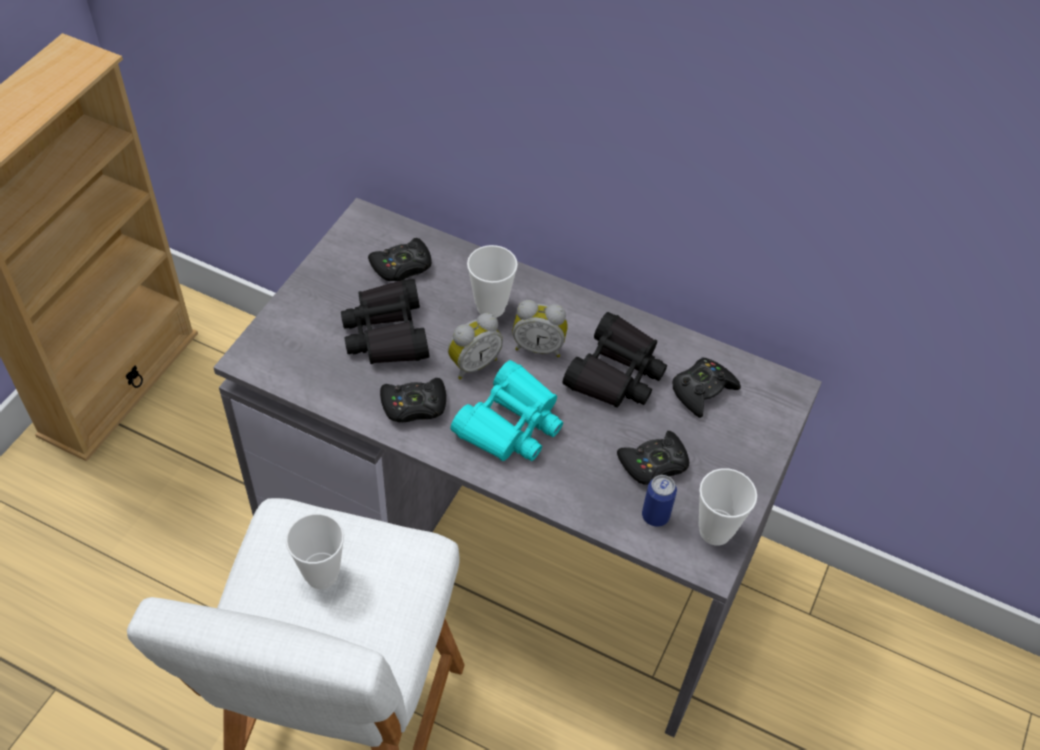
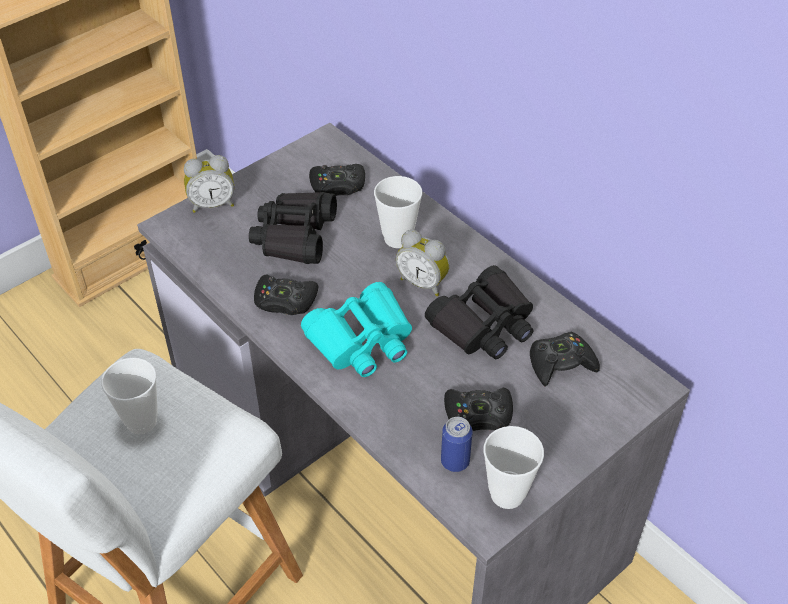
camera: 25 degrees right, 5 degrees down
(473, 364) = (356, 281): alarm clock -> alarm clock (212, 204)

